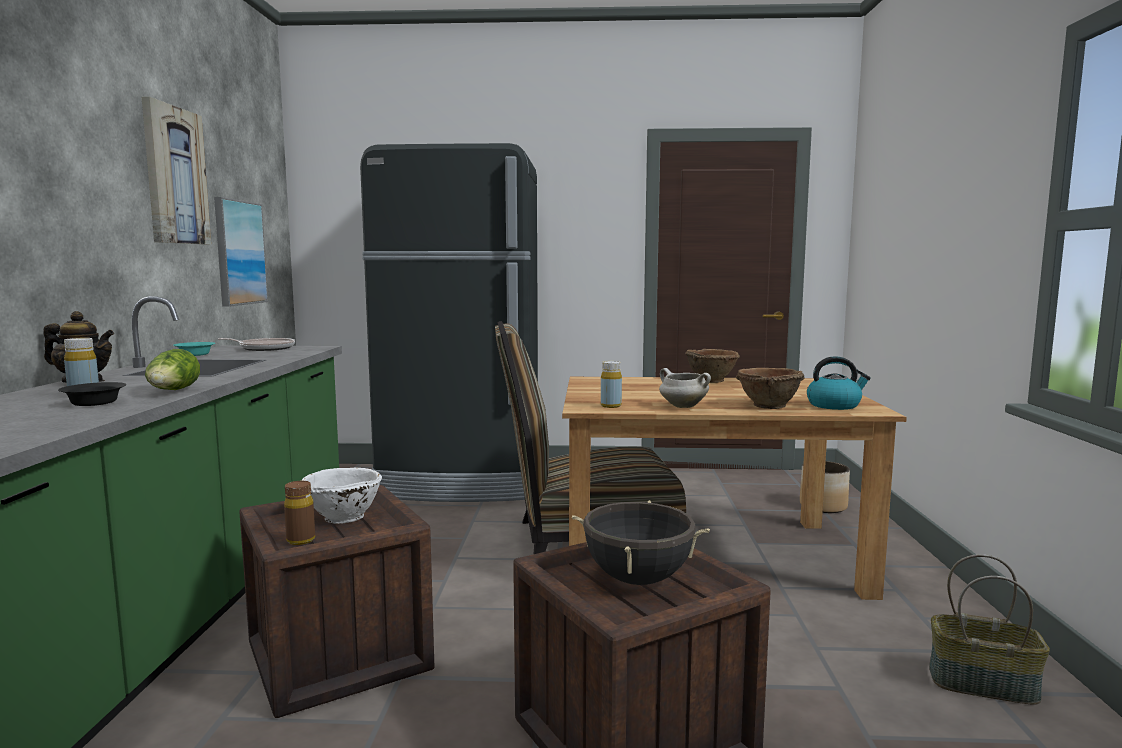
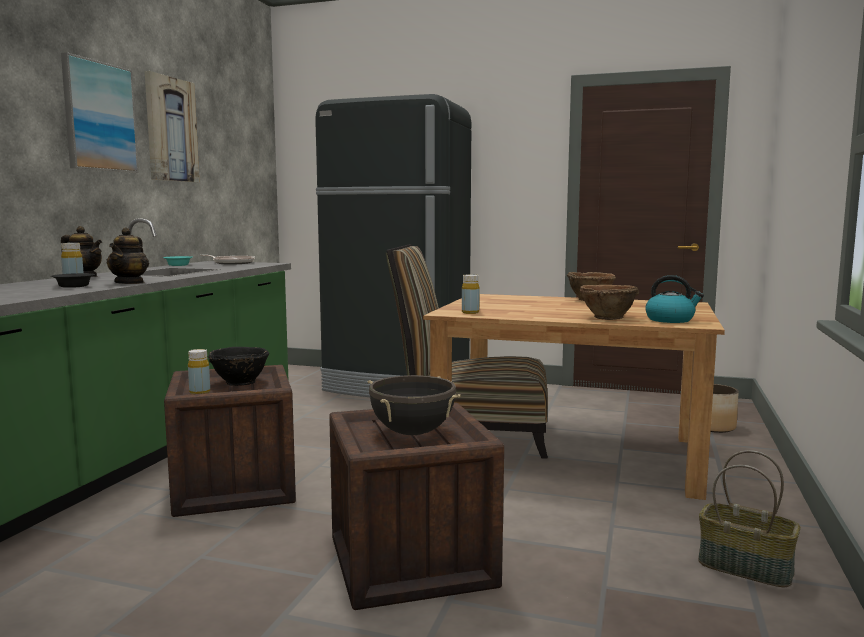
camera: 15 degrees right, 0 degrees up
(173, 391) = (130, 283): lettuce -> teapot
(239, 253) = (226, 189): picture -> picture (99, 117)
(301, 540) = (199, 392): brown bottle -> yellow bottle
(342, 517) = (239, 382): white bowl -> black bowl
(682, 406) = (530, 315): white cooking pot -> none

